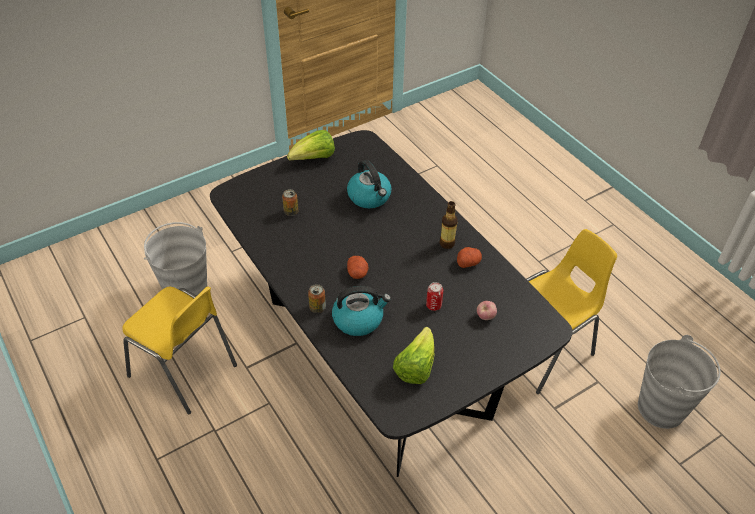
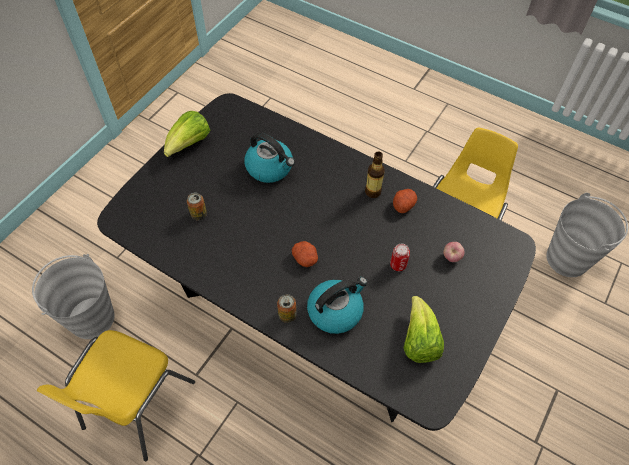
camera: 25 degrees left, 10 degrees up
(185, 372) = (136, 406): yellow chair -> yellow chair turned 105 degrees clockwise

